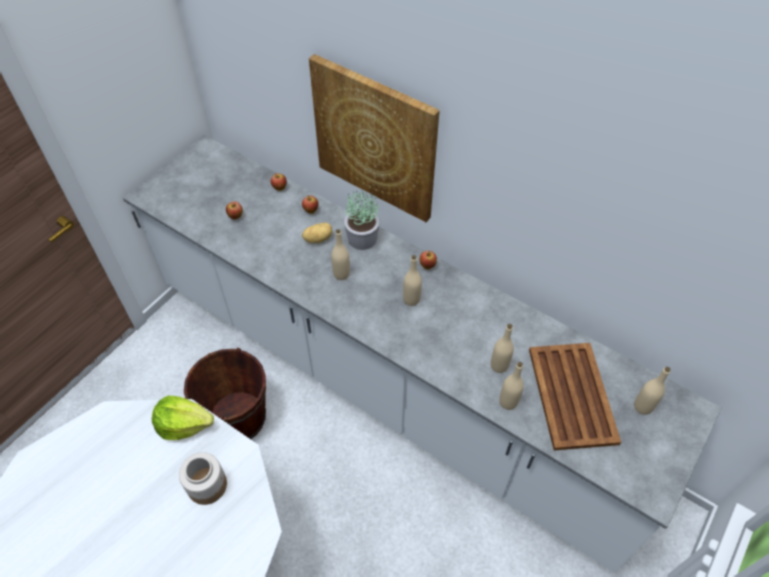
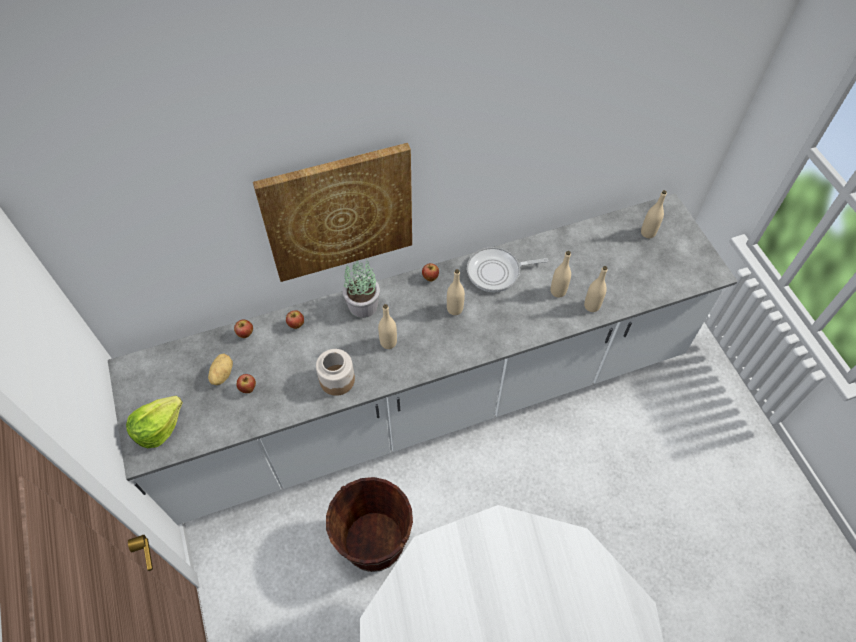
camera: 55 degrees left, 5 degrees up
(184, 424) = (436, 556): lettuce -> lettuce (158, 428)
(207, 485) = (510, 565): jar -> jar (337, 379)
(318, 238) = (334, 337): potato -> potato (221, 374)
(476, 308) = (497, 272): none -> frying pan
(572, 396) = (613, 266): brown tray -> none

